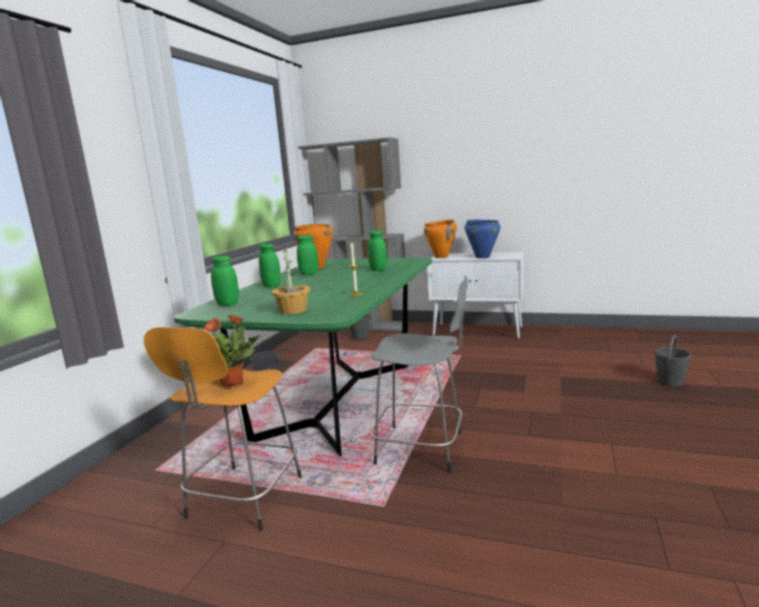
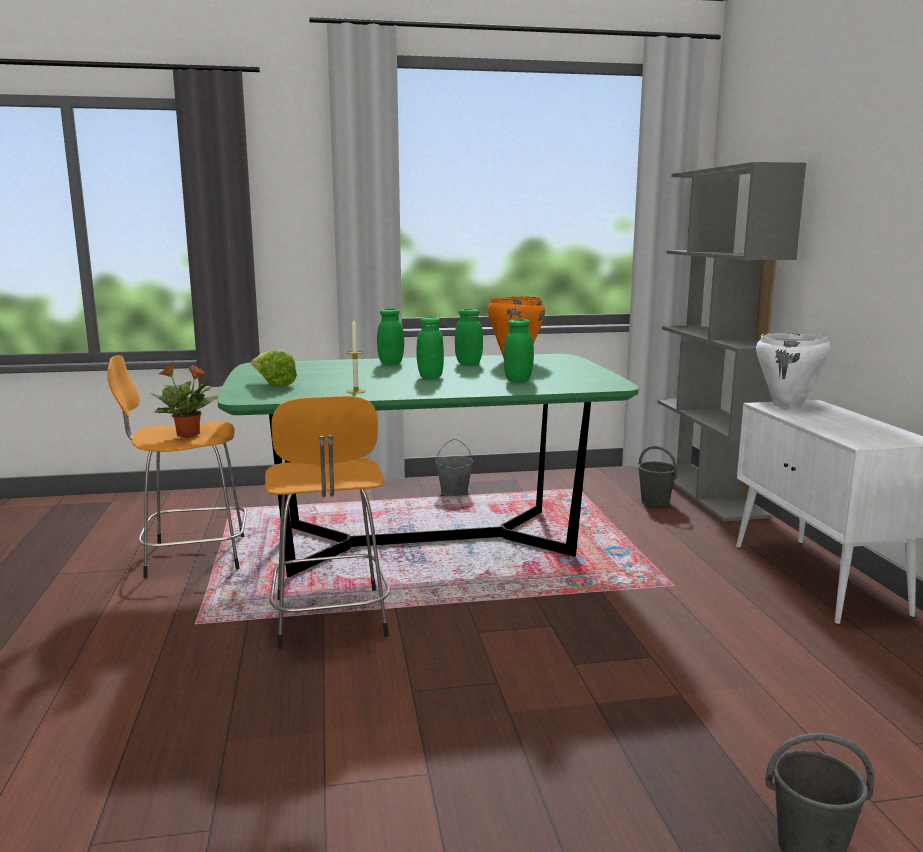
camera: 60 degrees right, 0 degrees up
(227, 304) = (296, 366): green jar -> green jar (430, 377)
(293, 310) = (273, 385): potted plant -> lettuce
(423, 449) = (330, 620): grey stool -> orange stool
(441, 257) = (787, 405): orange cooking pot -> white cooking pot
(482, 257) = (830, 426): blue cooking pot -> none

